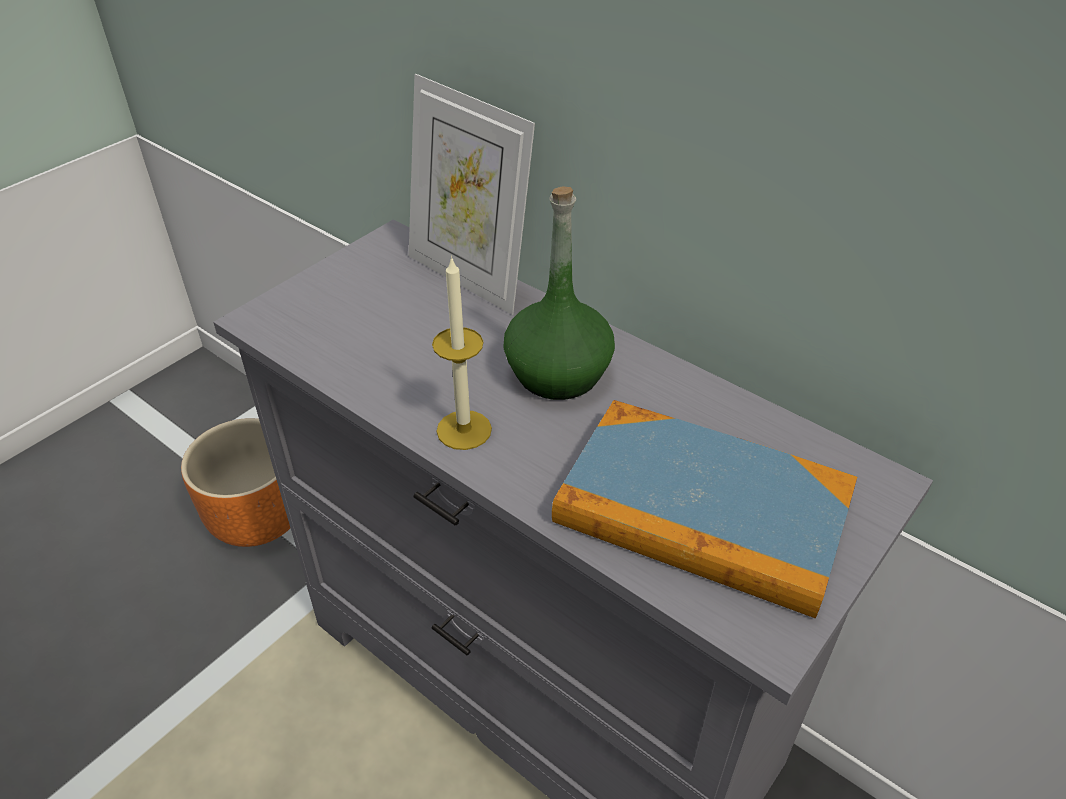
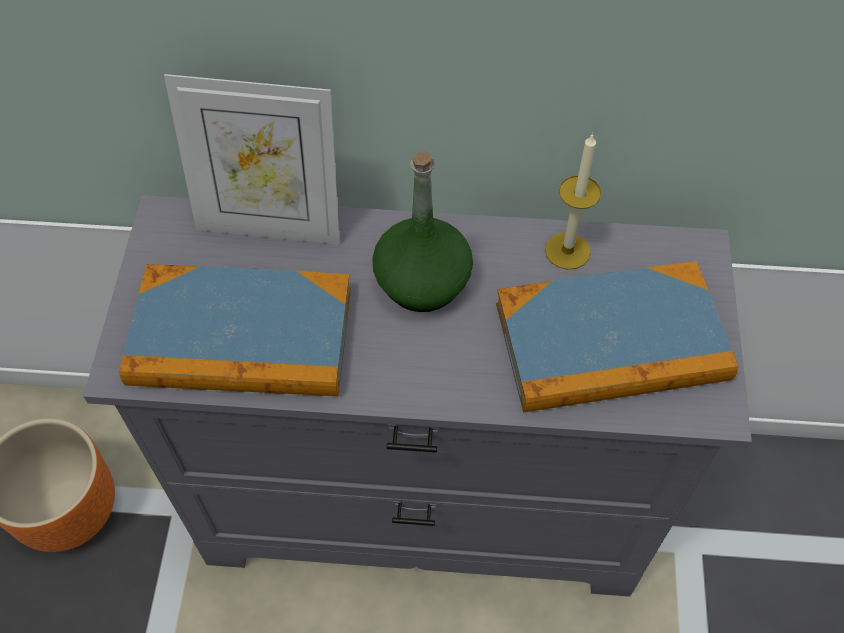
camera: 35 degrees left, 15 degrees up
(366, 340) = (241, 337): none -> book
(464, 430) = (396, 375): candle -> candle (567, 251)

